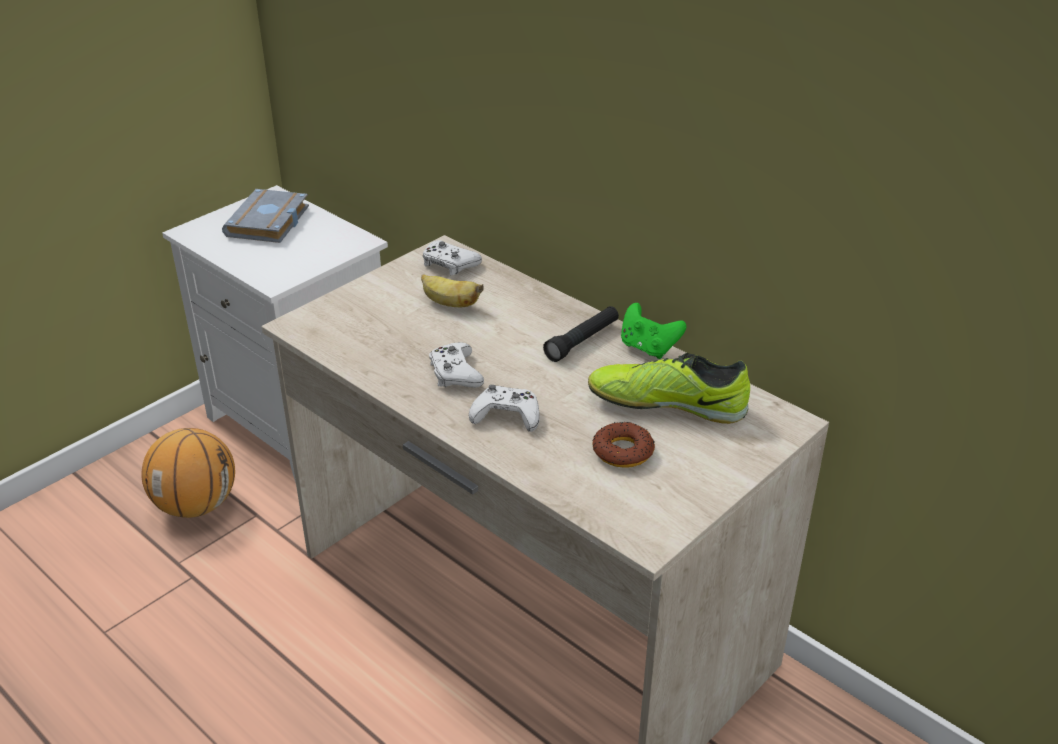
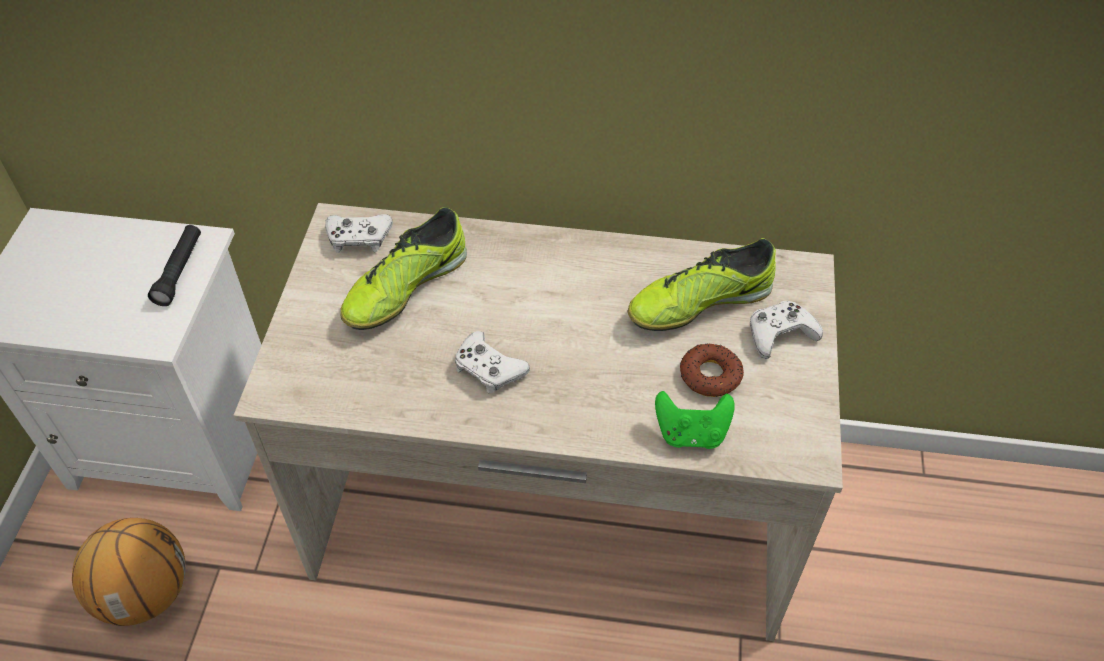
camera: 35 degrees left, 15 degrees up
(269, 223) = (74, 264): grey book -> none
(449, 304) = (405, 287): banana -> shoe
(507, 415) = (580, 392): white game controller -> white game controller (780, 334)
(582, 341) = (568, 270): black flashlight -> black flashlight (179, 271)
(648, 348) = (631, 249): green game controller -> green game controller (691, 433)

